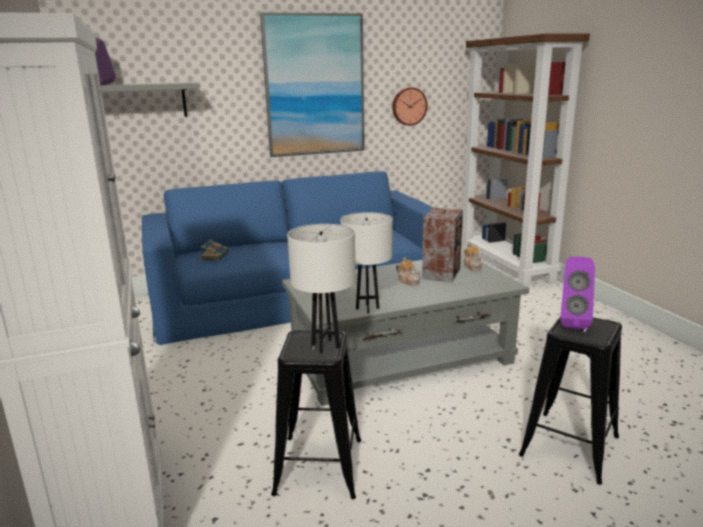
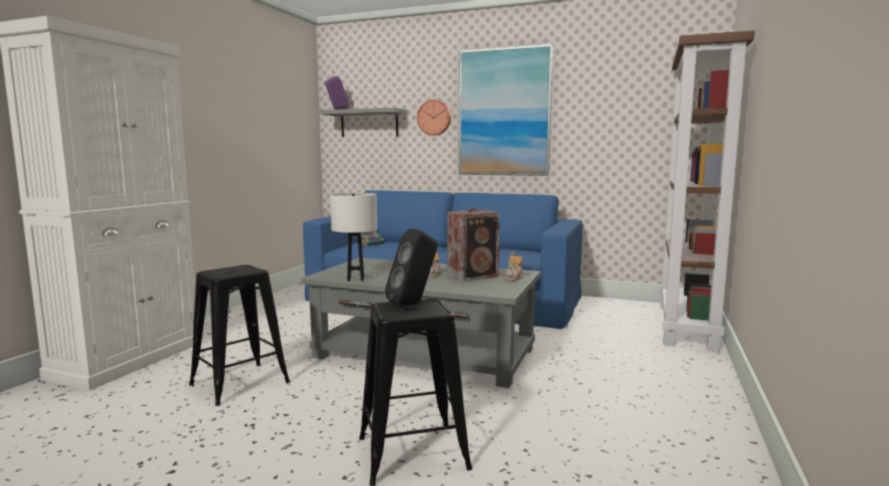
camera: 40 degrees right, 10 degrees down
(326, 346) = (234, 273): white table lamp -> none
(409, 106) = (603, 134): wall clock -> wall clock (434, 117)
(572, 322) = (413, 304): purple speaker -> black speaker

